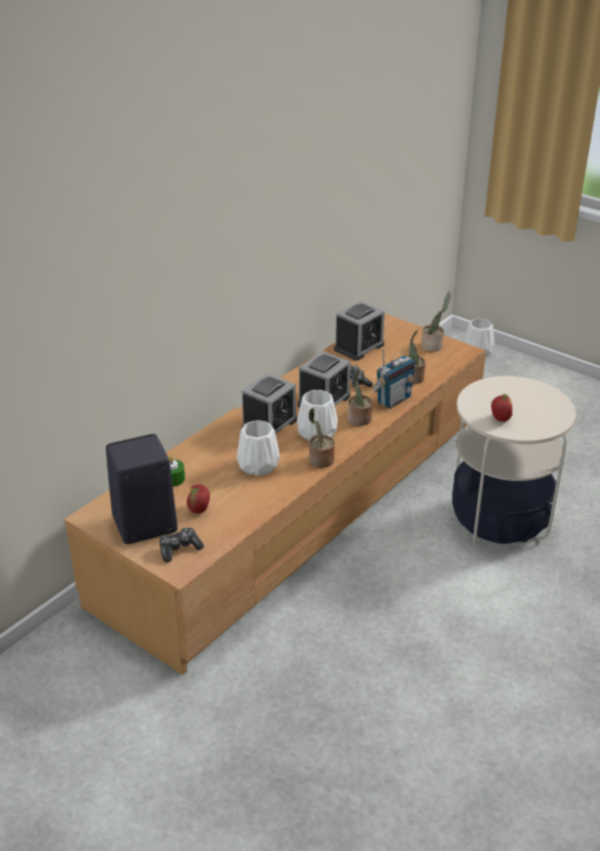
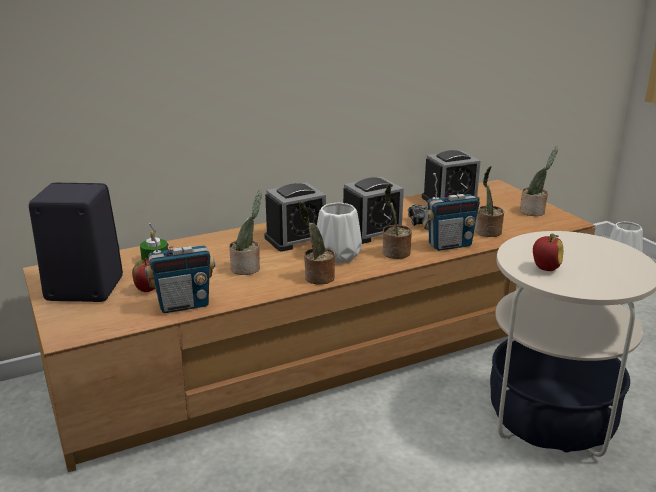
camera: 25 degrees right, 10 degrees down
(179, 549) = (89, 317): game controller -> none
(241, 516) = (183, 305): none -> radio
(258, 466) = (247, 268): white vase -> potted plant

